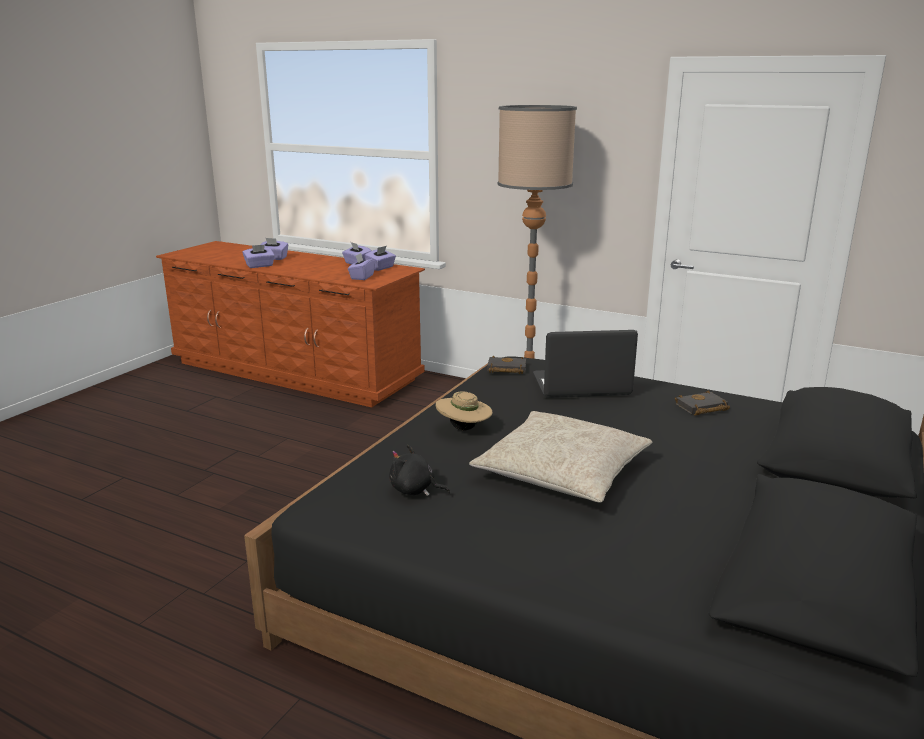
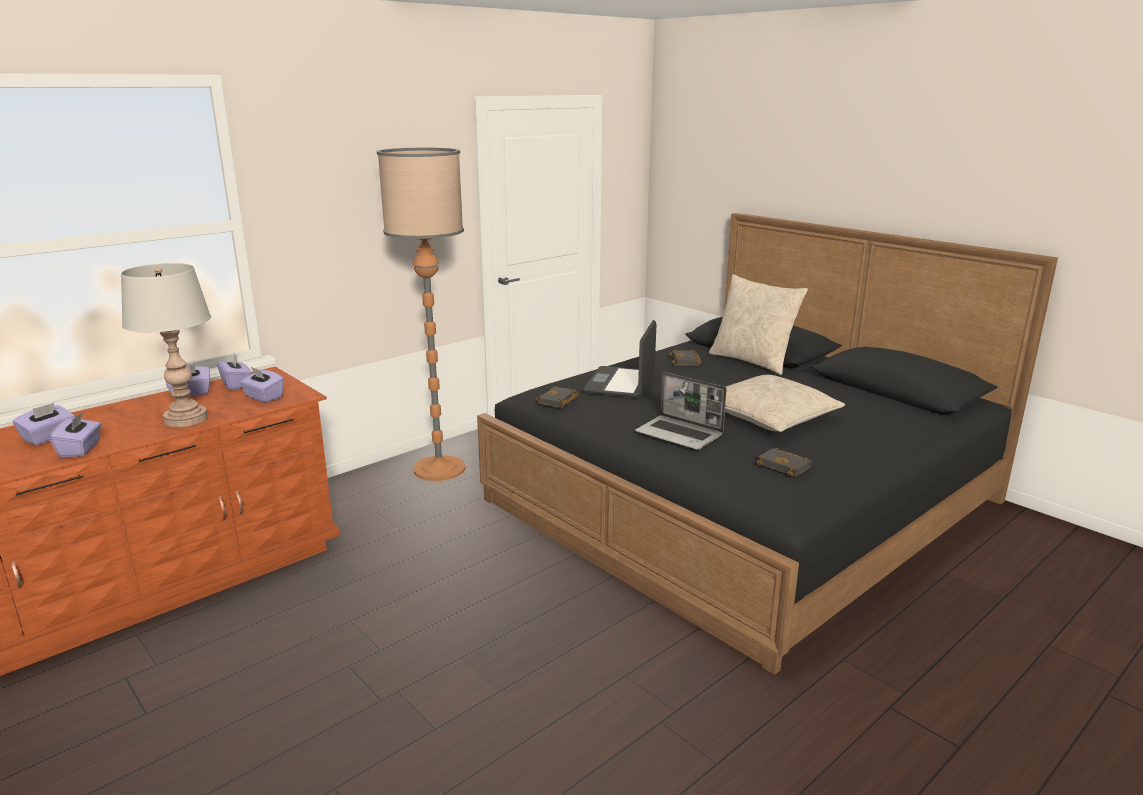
camera: 70 degrees left, 0 degrees up
(313, 271) = (185, 419): none -> grey table lamp
(415, 490) = (785, 466): black plush toy -> black book
(464, 429) = (680, 434): beige hat -> laptop
(764, 446) = (752, 361): none -> beige pillow

